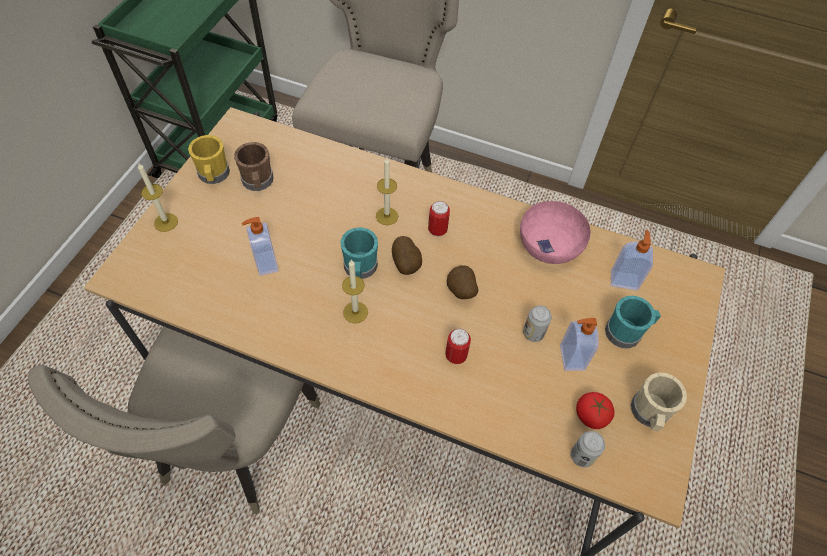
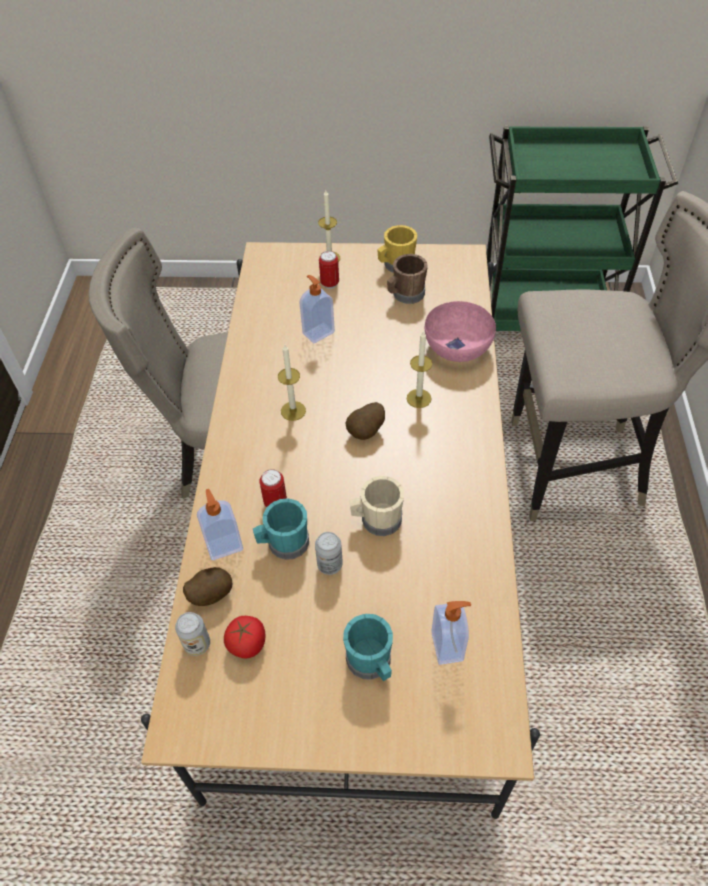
camera: 75 degrees right, 5 degrees down
(360, 269) = (343, 398): turquoise mug -> turquoise mug (283, 543)
(437, 230) = (423, 444): can -> can (330, 284)
(460, 291) = (354, 485): potato -> potato (210, 594)
(550, 246) = (457, 555): pink bowl -> pink bowl (457, 348)
(570, 357) = (313, 608): soap dispenser -> soap dispenser (224, 545)
(649, 414) = (268, 706): beige mug -> beige mug (376, 520)

